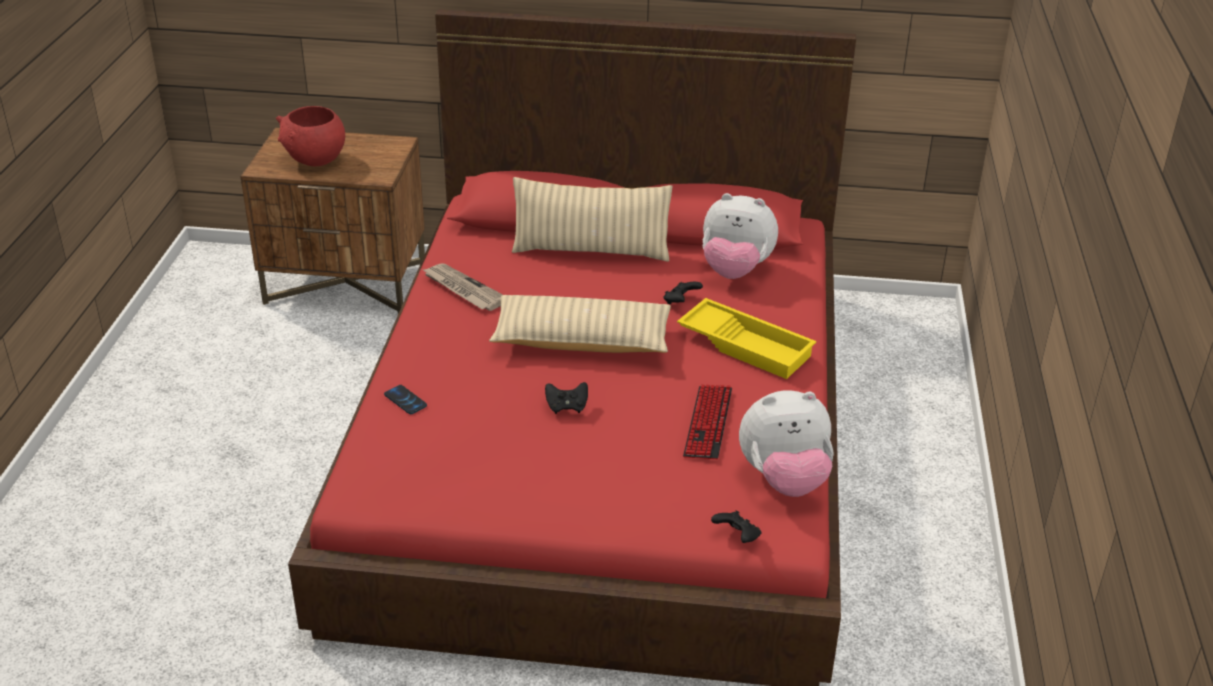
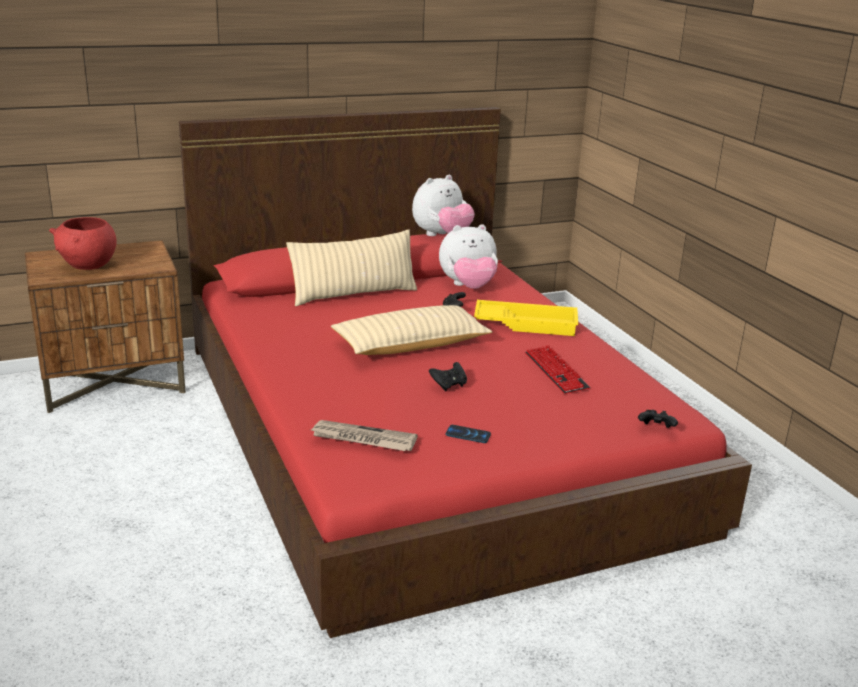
camera: 30 degrees left, 10 degrees down
(405, 400) = (318, 411): phone -> phone (468, 435)
(463, 289) = (283, 334): newspaper -> newspaper (363, 439)
(784, 480) = (643, 390): plush toy -> plush toy (441, 236)

